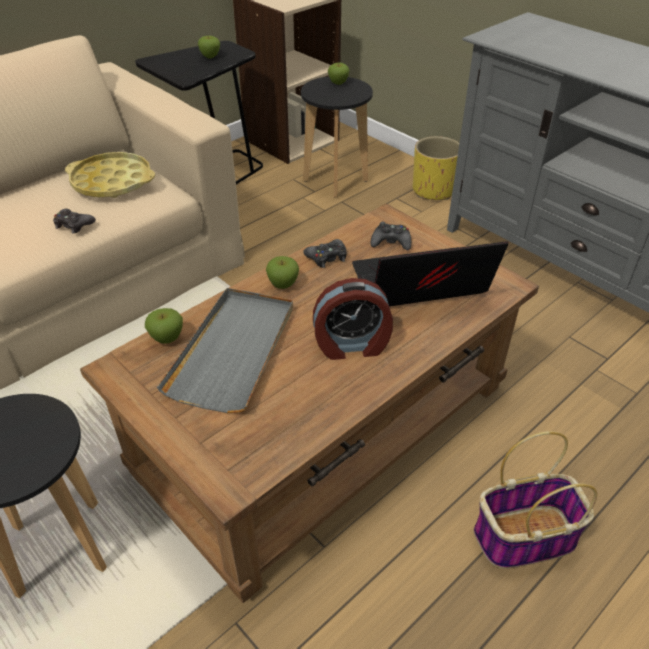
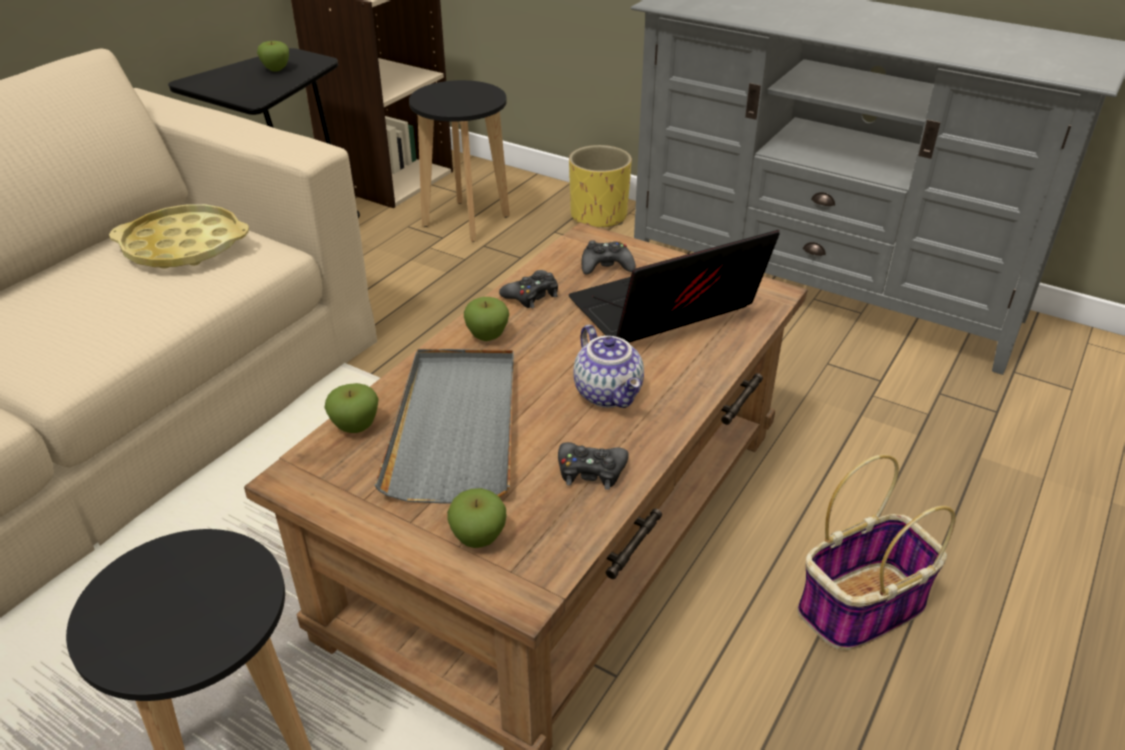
camera: 15 degrees left, 5 degrees down
(73, 225) = (148, 308): black game controller -> black game controller (591, 471)
(338, 83) = (456, 89): apple -> apple (478, 538)
(352, 346) = (609, 393): alarm clock -> teapot

